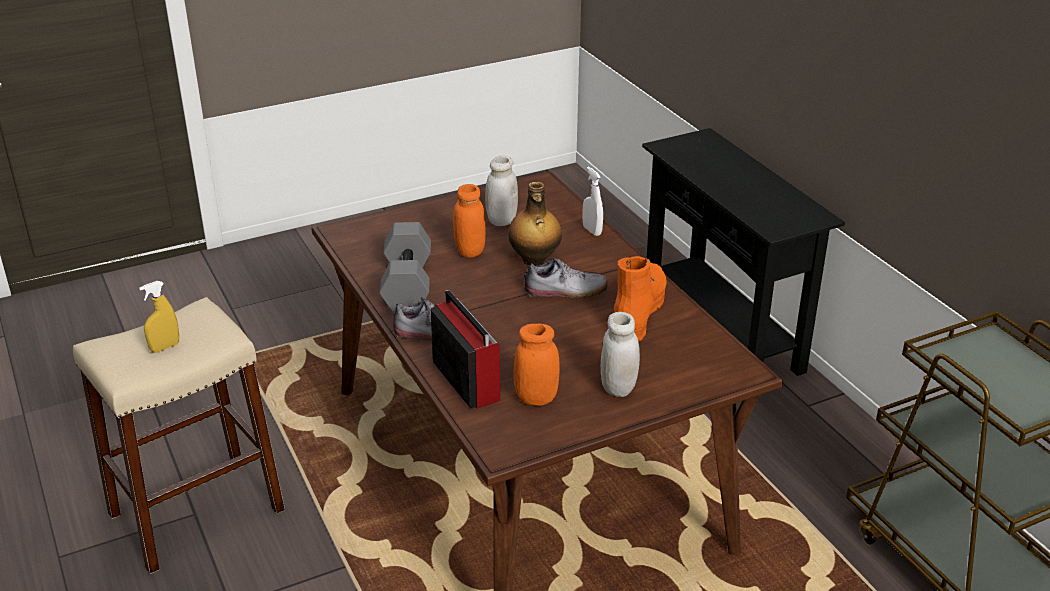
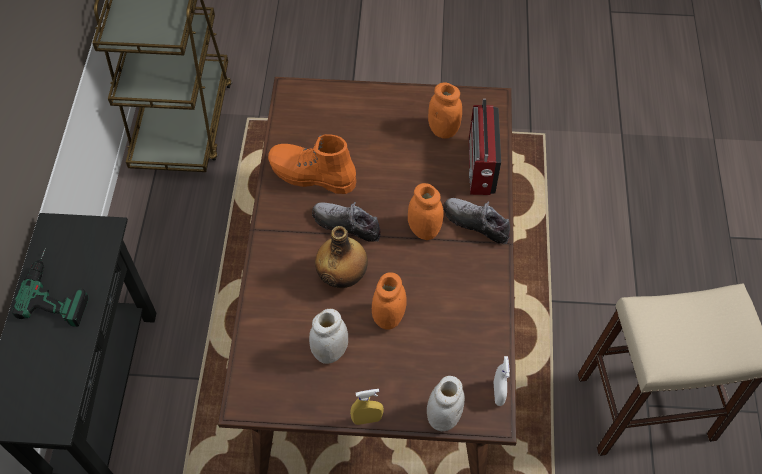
camera: 150 degrees left, 25 degrees up
(165, 347) = (696, 322): yellow spray bottle -> yellow spray bottle (367, 419)
(405, 284) = (469, 297): grey dumbbell -> none
(486, 312) = (424, 230): none -> orange jar
(592, 230) = (263, 293): white spray bottle -> white spray bottle (498, 393)
(618, 387) = (384, 114): white jar -> white jar (443, 417)
(638, 312) = (312, 175): orange boot -> orange boot turned 60 degrees clockwise
(759, 193) = (58, 288): none -> power drill

